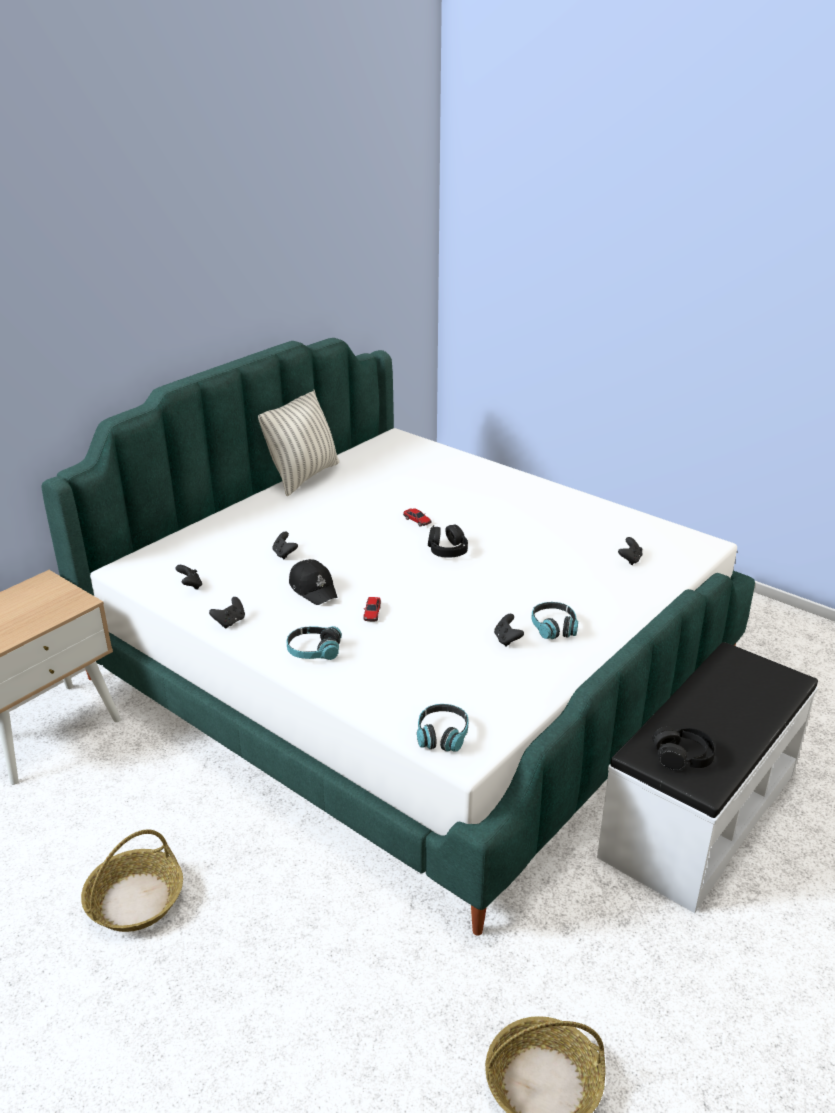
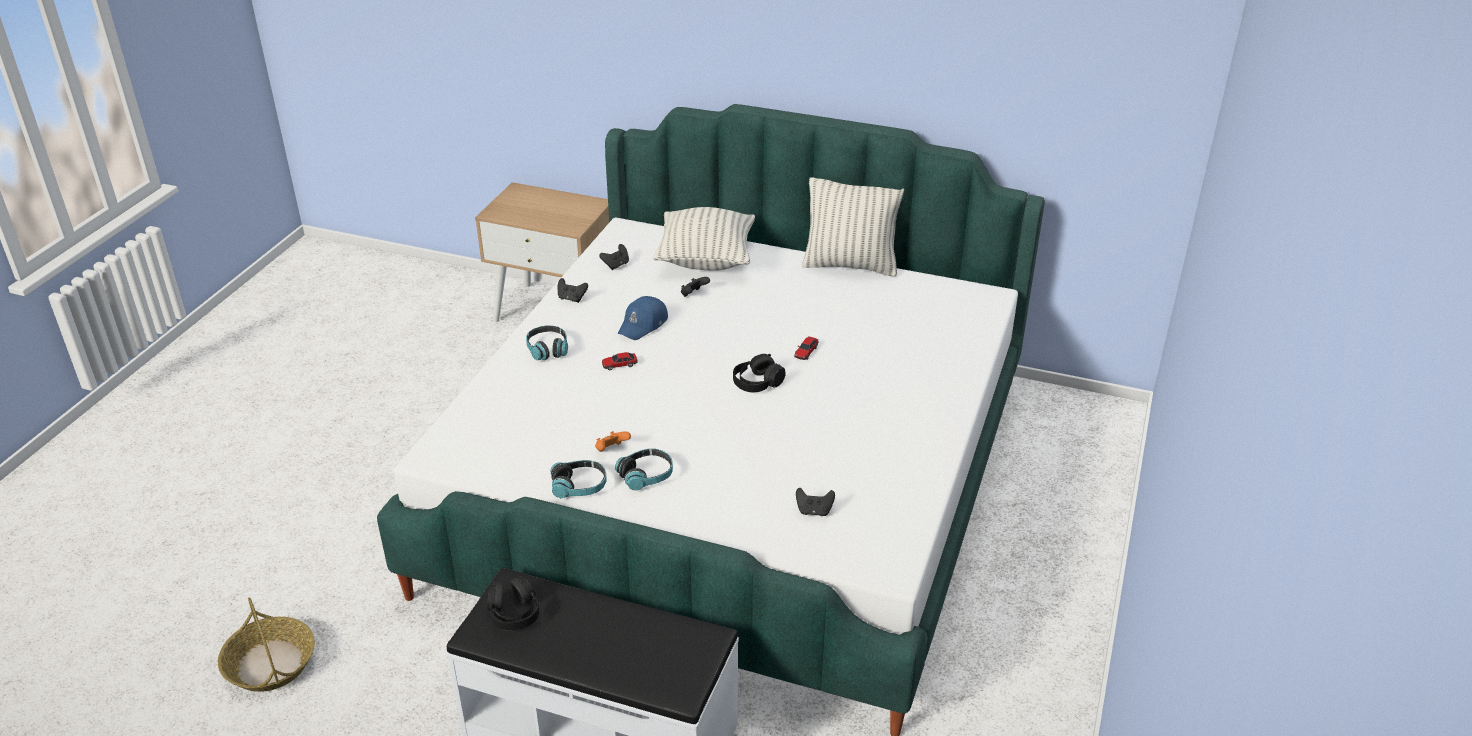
camera: 70 degrees right, 5 degrees up
(135, 901) = (398, 415): basket -> none
(229, 537) = (706, 259): none -> pillow
(313, 588) = (643, 324): black cap -> blue cap
(442, 735) = (455, 440): headphones -> headphones (579, 486)
(507, 639) = (611, 450): black game controller -> orange game controller

